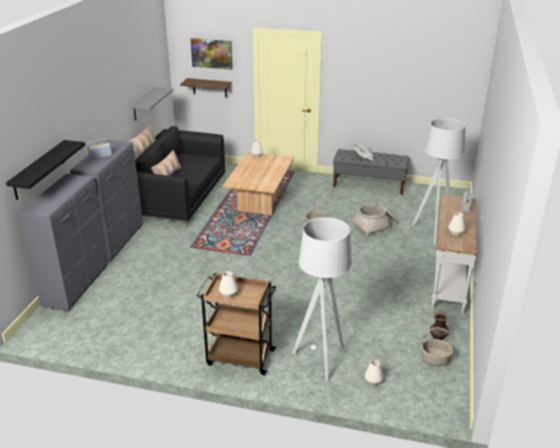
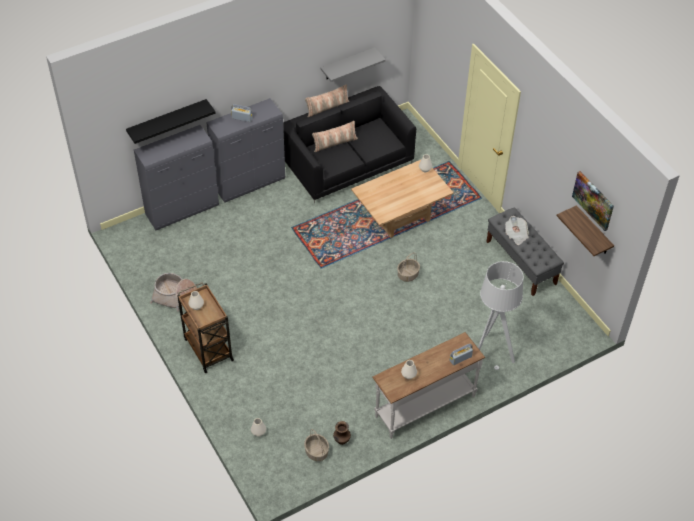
camera: 45 degrees right, 20 degrees up
(209, 87) = (436, 68): shelf -> shelf (593, 231)
(212, 53) = (442, 40): picture -> picture (593, 200)
(321, 360) = (249, 391): grey floor lamp -> none
(375, 226) = (455, 311): basket -> basket (175, 298)

